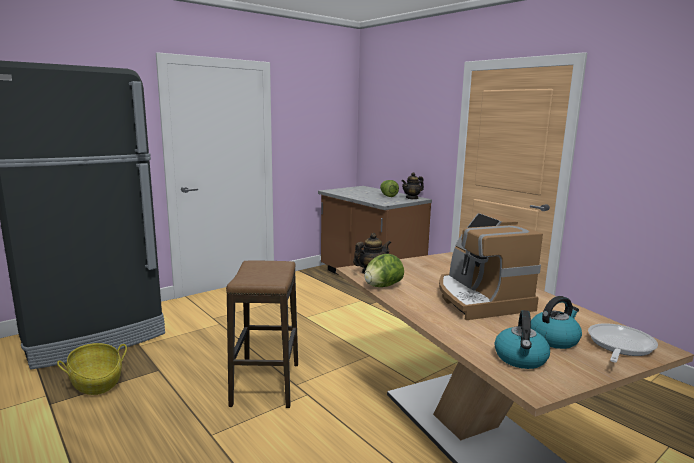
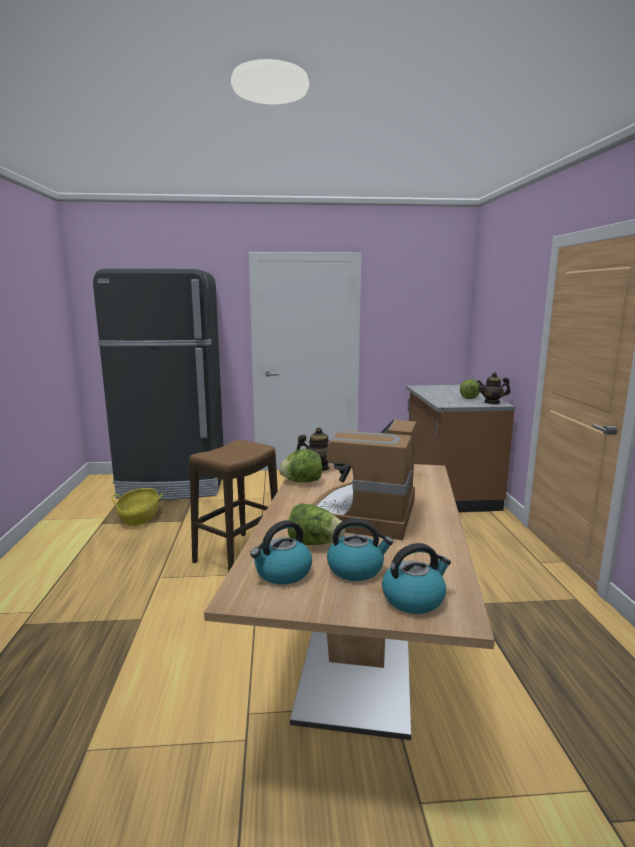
camera: 35 degrees right, 0 degrees up
(493, 331) = (314, 543): none -> lettuce
(619, 346) = (414, 598): frying pan -> kettle

